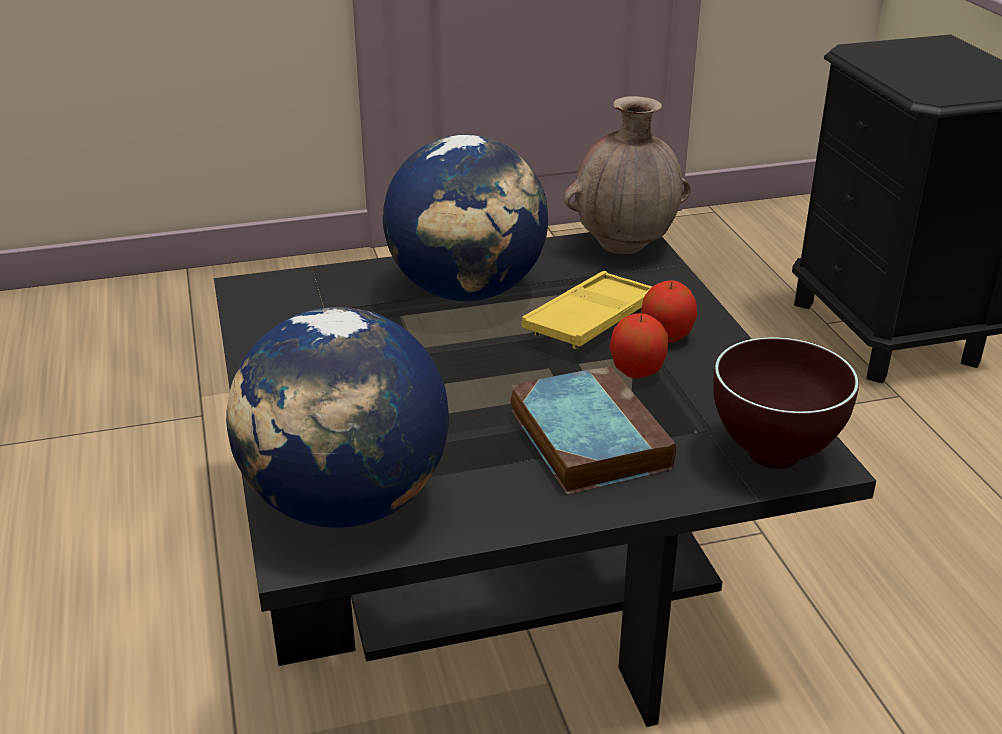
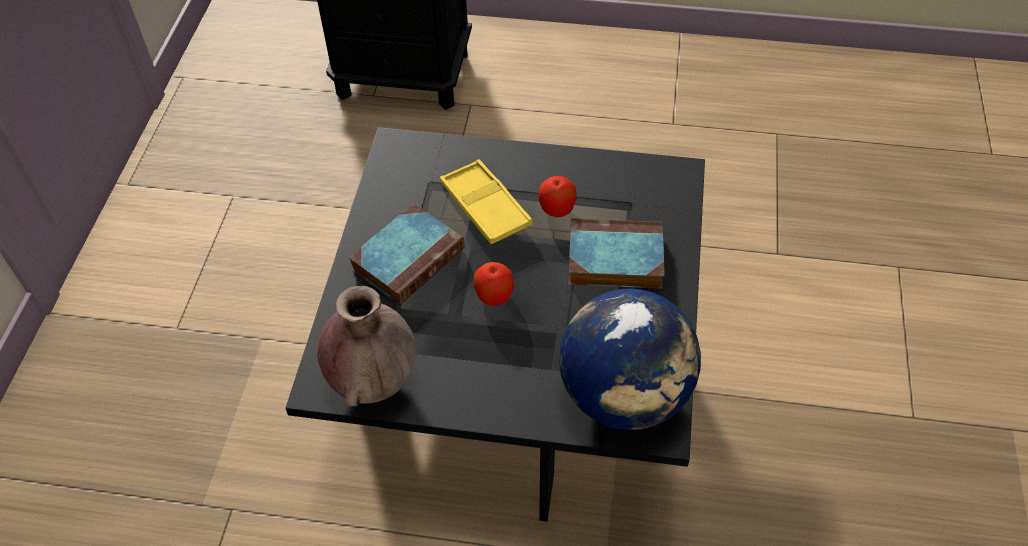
camera: 65 degrees left, 20 degrees up
(468, 291) = (409, 257): globe -> book
(625, 246) = (400, 153): brown vase -> brown vase (373, 381)
(667, 336) = (526, 180): apple -> apple (494, 296)
(774, 454) = (666, 187): brown bowl -> none

